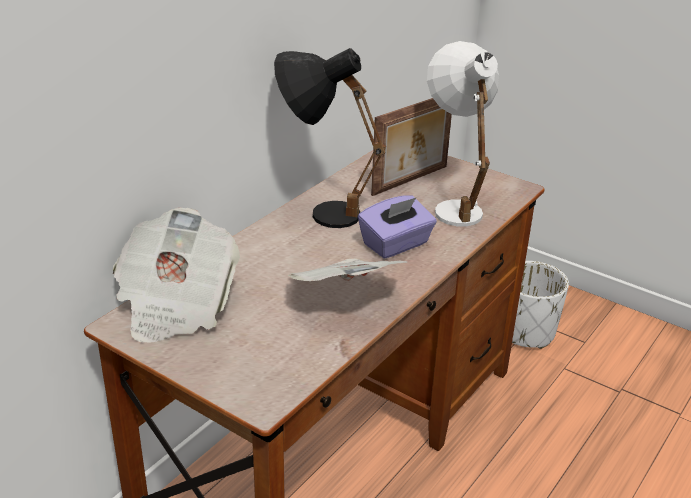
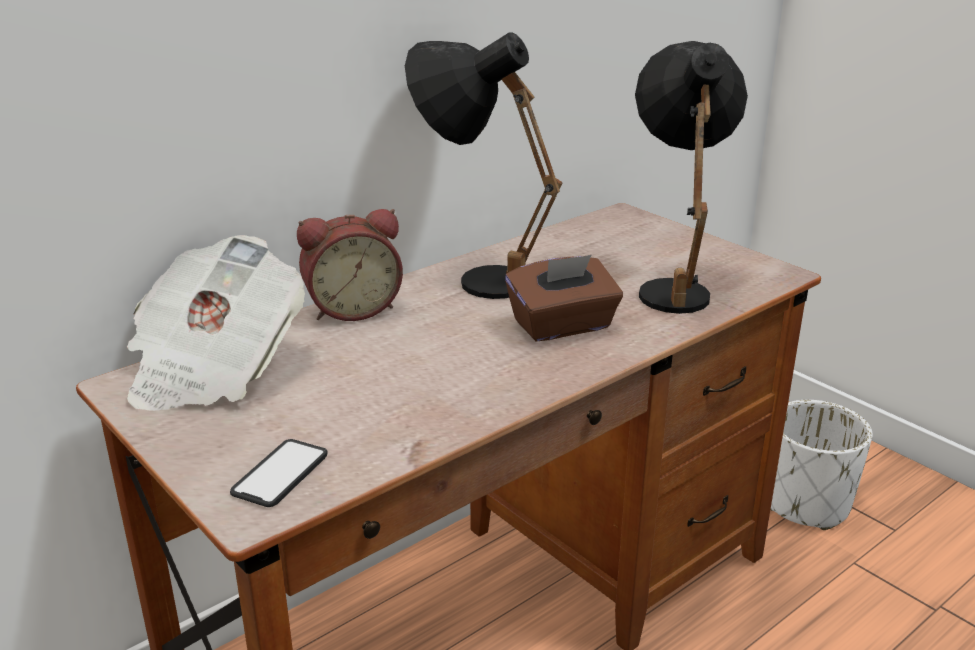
camera: 15 degrees right, 5 degrees down
(247, 246) = (352, 309): none -> alarm clock
(266, 375) = (280, 474): none -> phone
(345, 296) = (454, 383): newspaper -> none
(396, 244) = (562, 326): purple tissue box -> brown tissue box
(411, 181) = (622, 252): picture frame -> none
(456, 205) = (675, 286): white table lamp -> black table lamp

